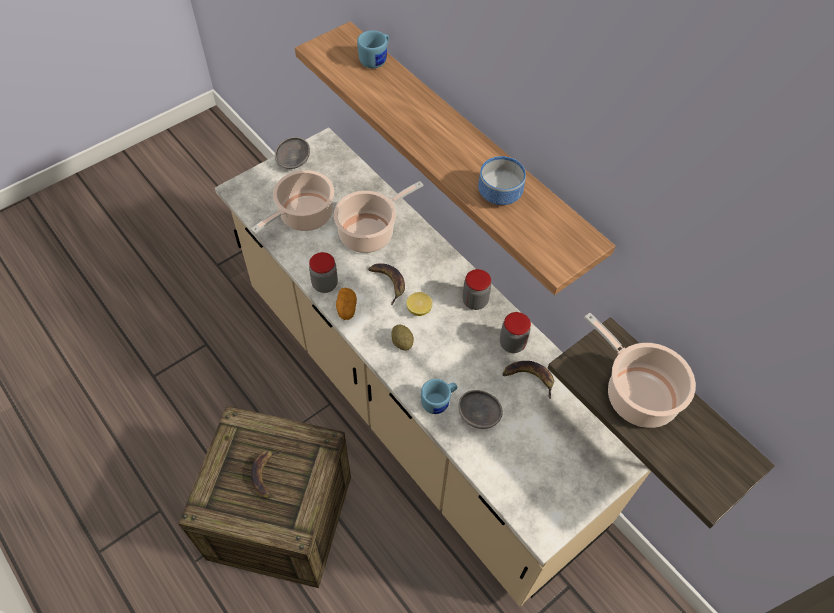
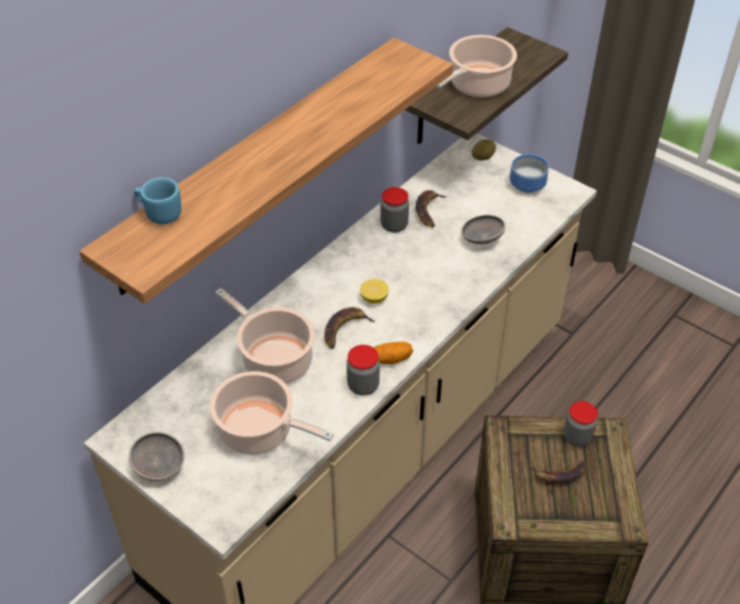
camera: 100 degrees left, 10 degrees down
(402, 342) = (420, 305): potato -> potato (483, 157)
(439, 402) = (478, 268): blue mug -> none
(475, 301) = (350, 257): jar -> jar (577, 437)
(501, 195) = (357, 100): bowl -> bowl (528, 185)

